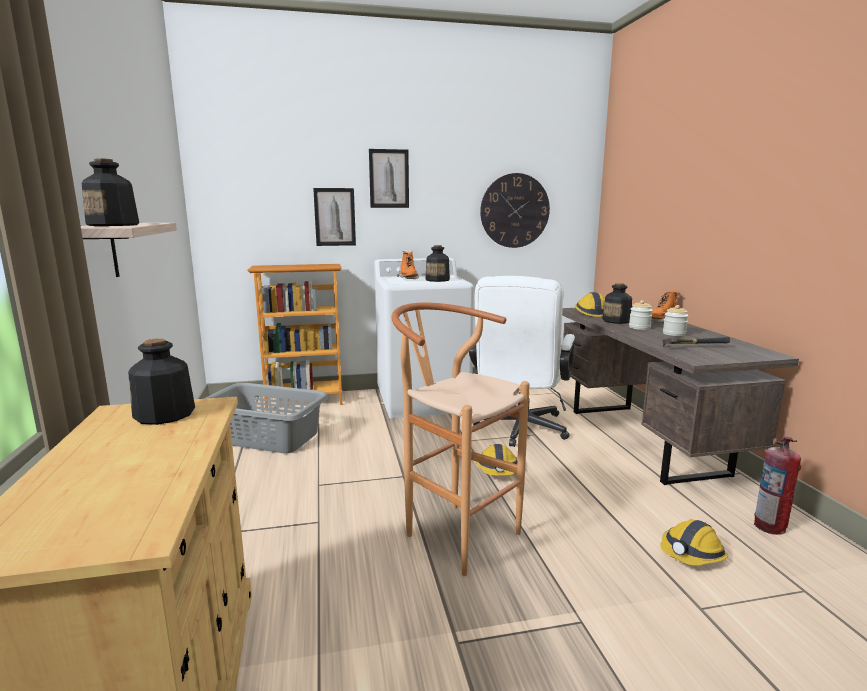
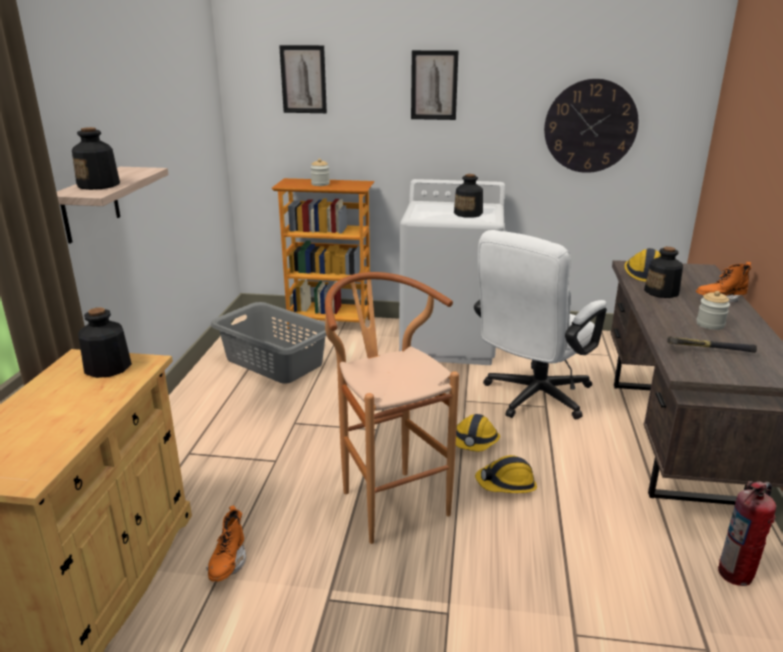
camera: 20 degrees right, 10 degrees up
(335, 217) = (371, 128): picture -> picture (303, 79)
(408, 279) = (438, 209): orange boot -> orange boot (228, 564)
(639, 327) = (677, 308): jar -> jar (320, 184)
(691, 554) = (613, 580): hard hat -> hard hat (506, 484)

